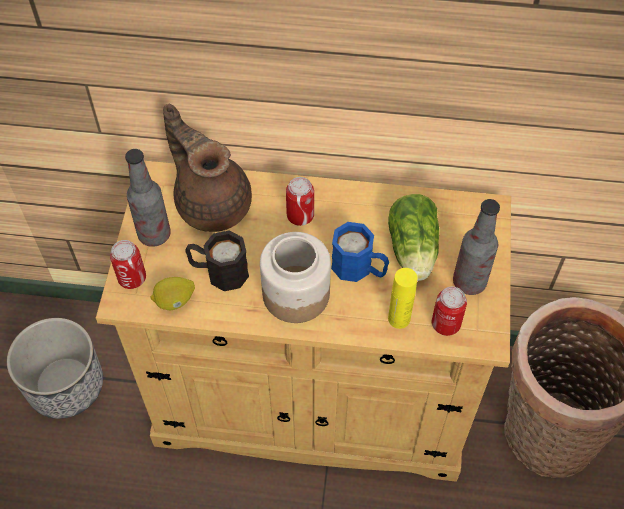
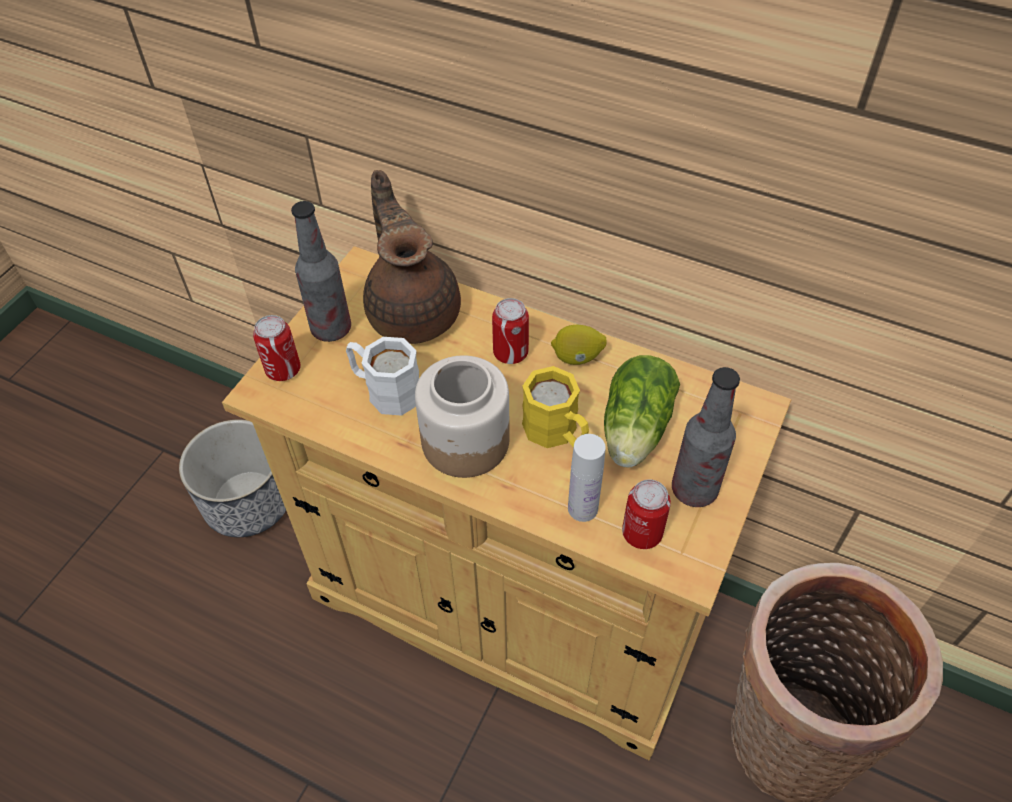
camera: 20 degrees right, 5 degrees down
(174, 301) = (318, 409): lemon -> lemon (577, 357)
(219, 272) = (385, 390): black mug -> white mug
(359, 268) = (557, 433): blue mug -> yellow mug
(399, 318) = (582, 508): yellow bottle -> white bottle

